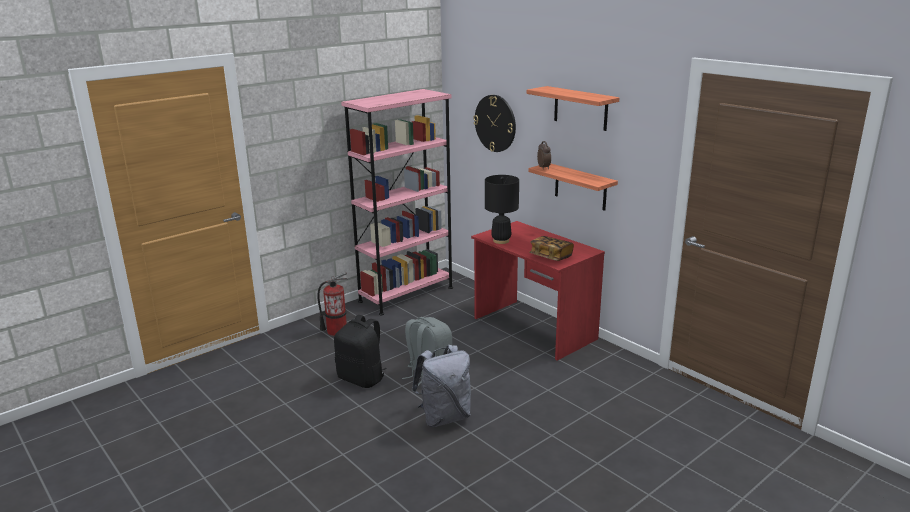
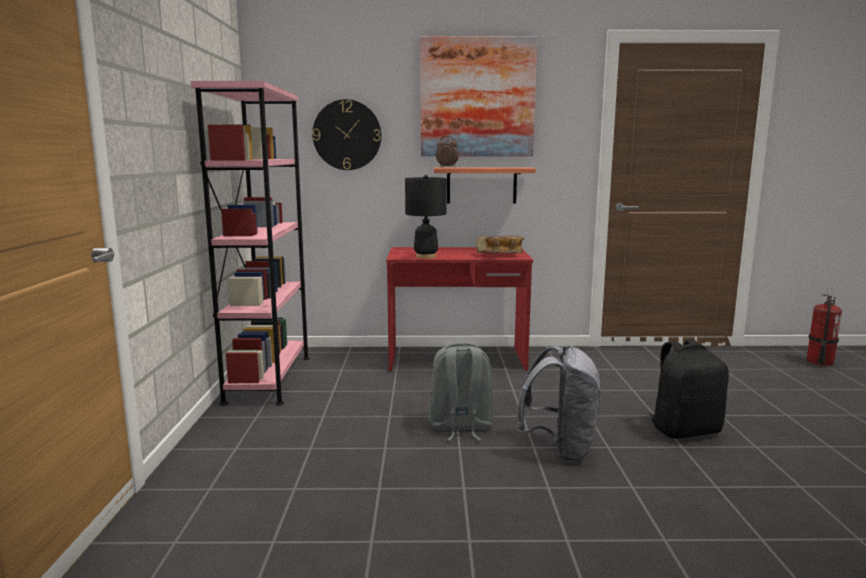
camera: 50 degrees left, 10 degrees down
(336, 331) = (259, 440): fire extinguisher -> fire extinguisher (819, 362)
(362, 378) = (403, 464): black backpack -> black backpack (685, 430)
(580, 108) = (477, 97): shelf -> picture

